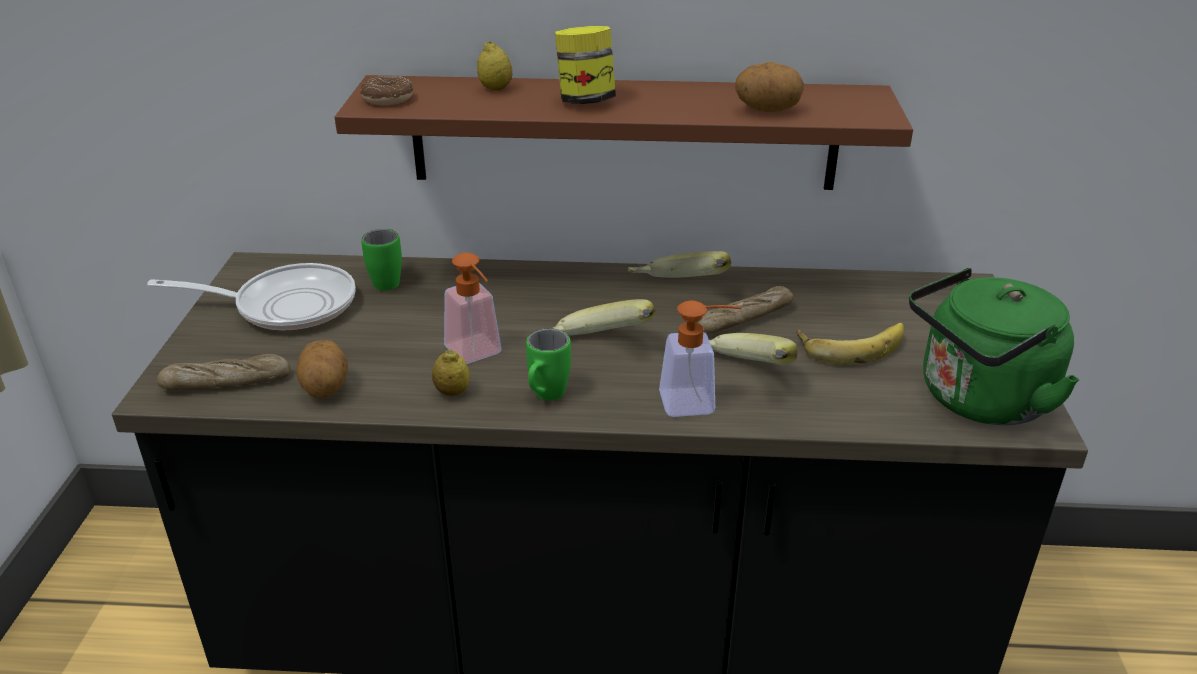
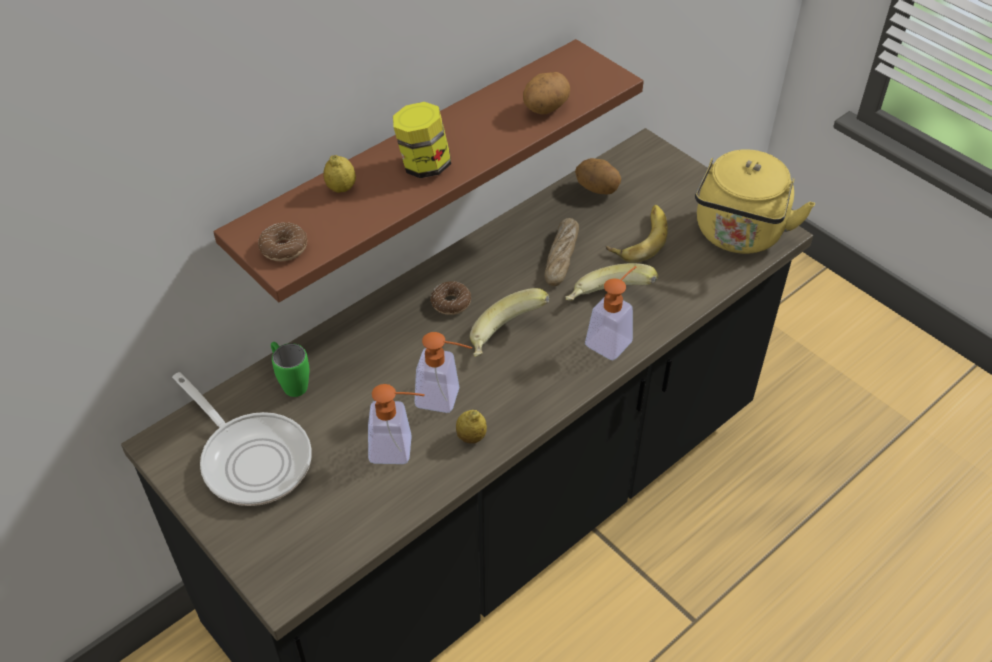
camera: 45 degrees left, 15 degrees up
(226, 382) = (315, 546): bread -> none
(286, 306) = (252, 458): frying pan -> frying pan turned 90 degrees clockwise
(326, 388) = (389, 496): potato -> potato (597, 189)
(386, 364) = (399, 449): none -> soap dispenser
(545, 397) = (530, 399): green mug -> none
(591, 298) = (451, 303): none -> donut
(677, 290) = (493, 259): banana -> none
(978, 400) = (738, 235): green kettle -> yellow kettle

